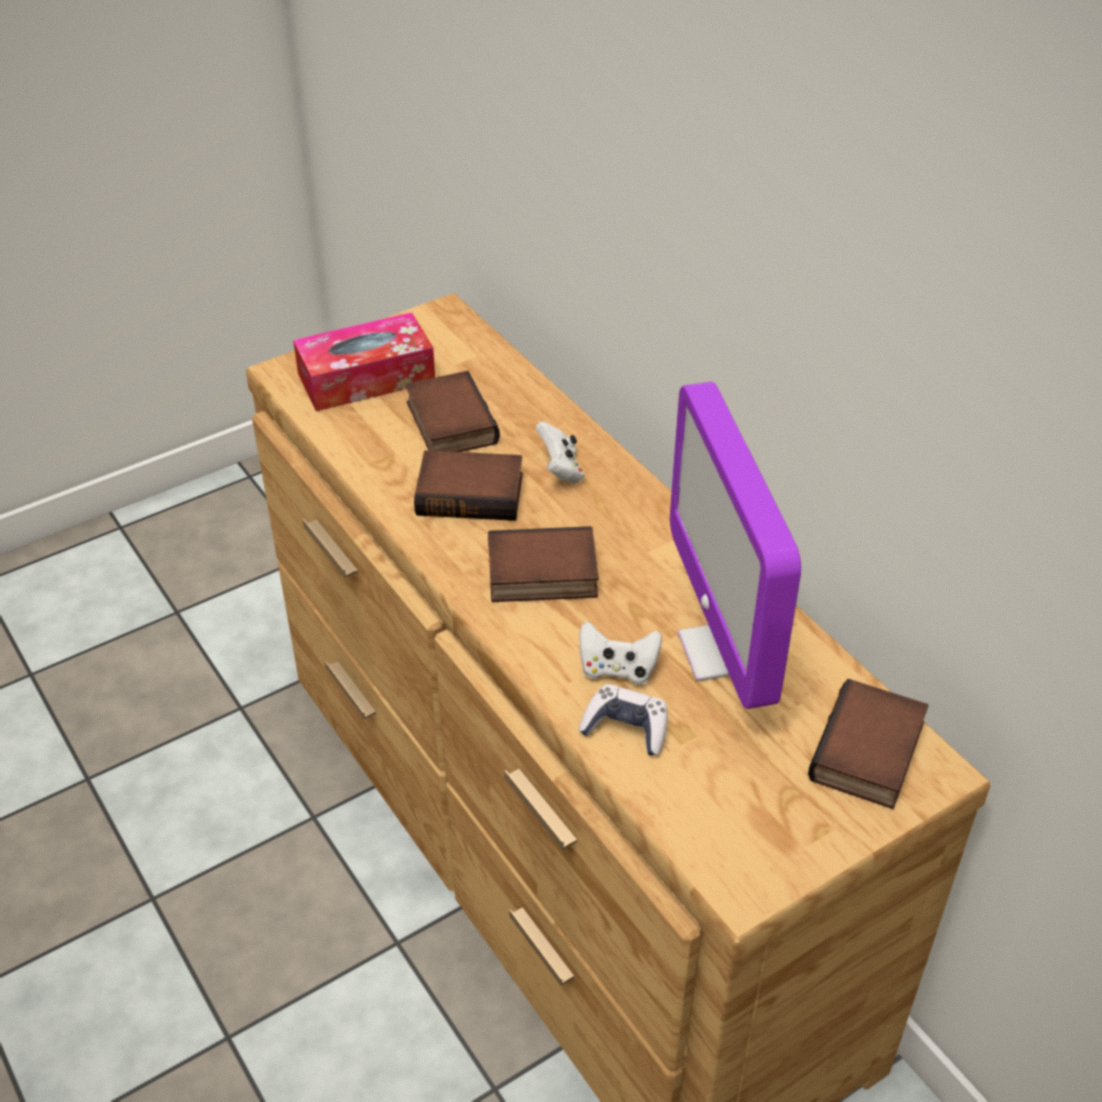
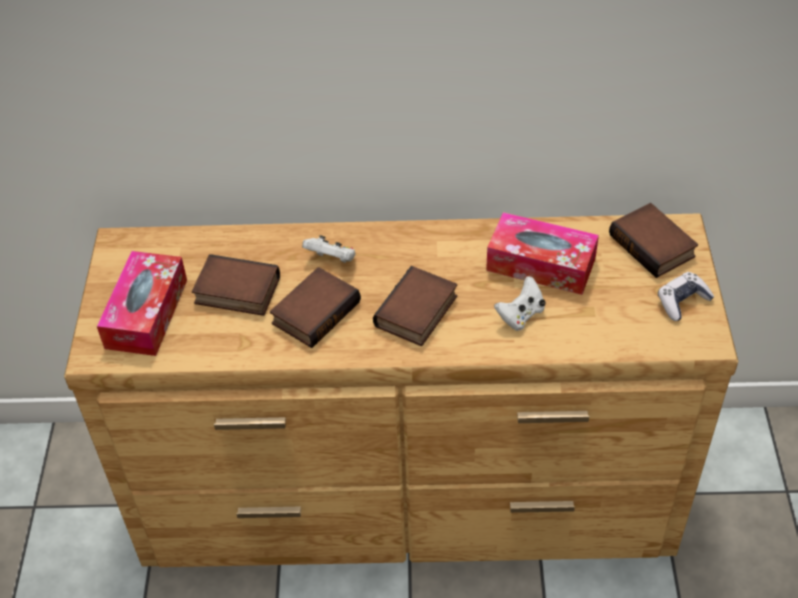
camera: 55 degrees left, 5 degrees up
(626, 728) = (567, 333): game controller -> game controller (682, 301)
(723, 651) = (541, 264): monitor -> tissue box

